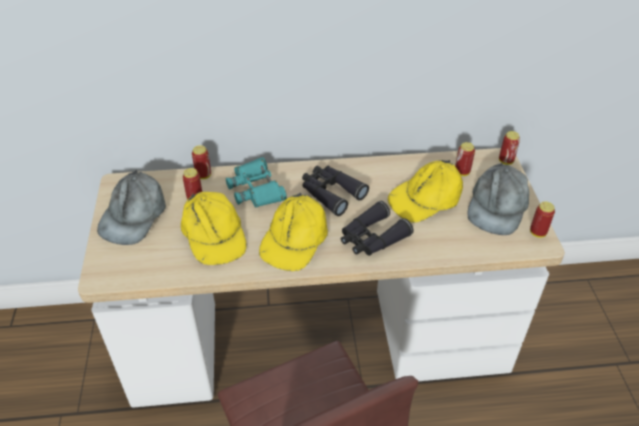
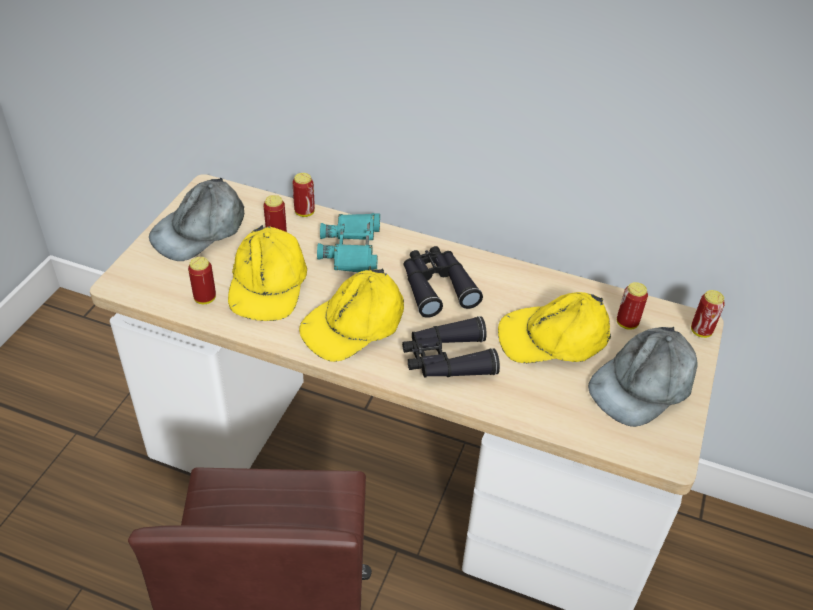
camera: 25 degrees right, 0 degrees up
(537, 233) = (674, 440): can -> can (205, 298)

